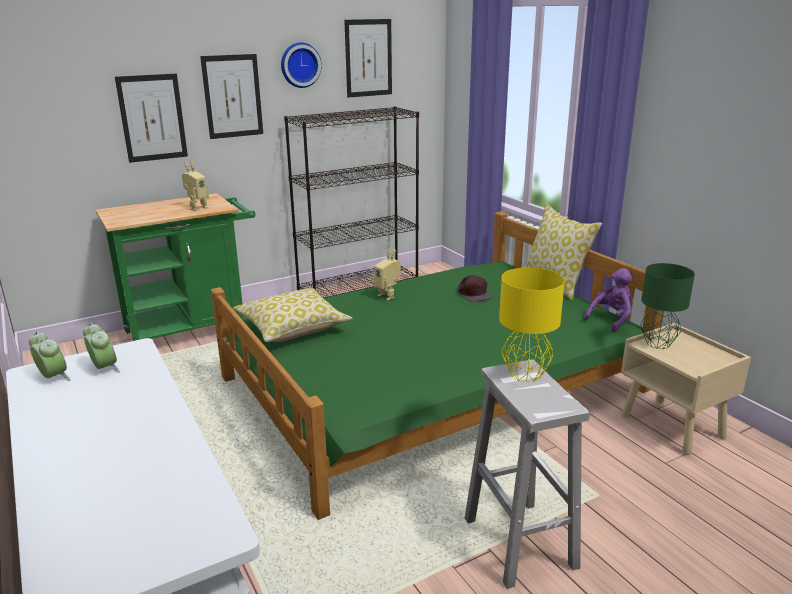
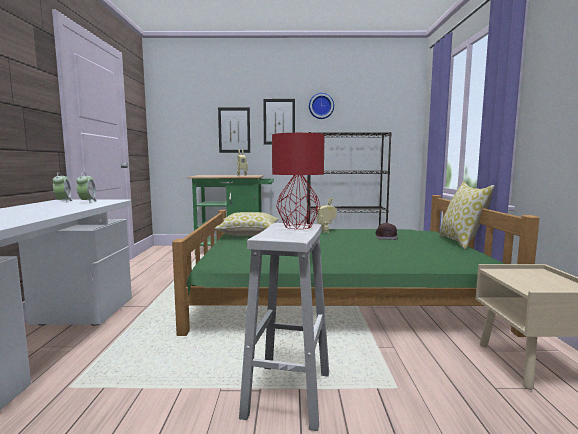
camera: 30 degrees right, 15 degrees down
(368, 58) = (367, 104): picture -> none
(525, 374) = (298, 226): yellow table lamp -> red table lamp
(611, 319) = (486, 260): purple plush toy -> none
(658, 344) = (512, 273): green table lamp -> none

